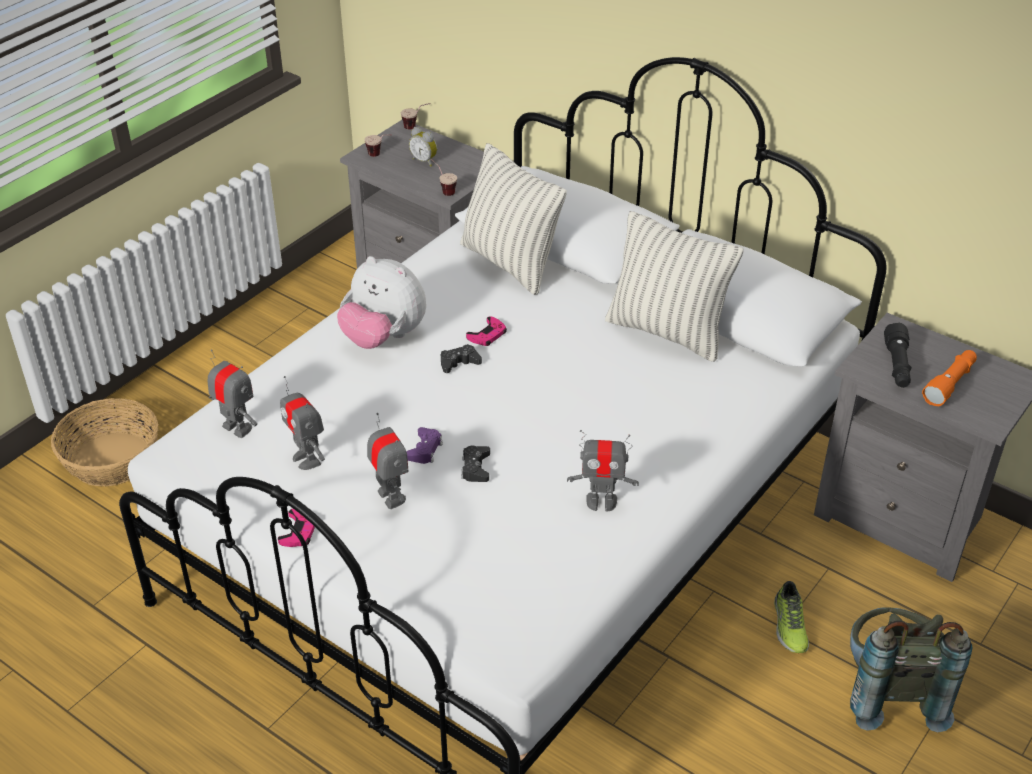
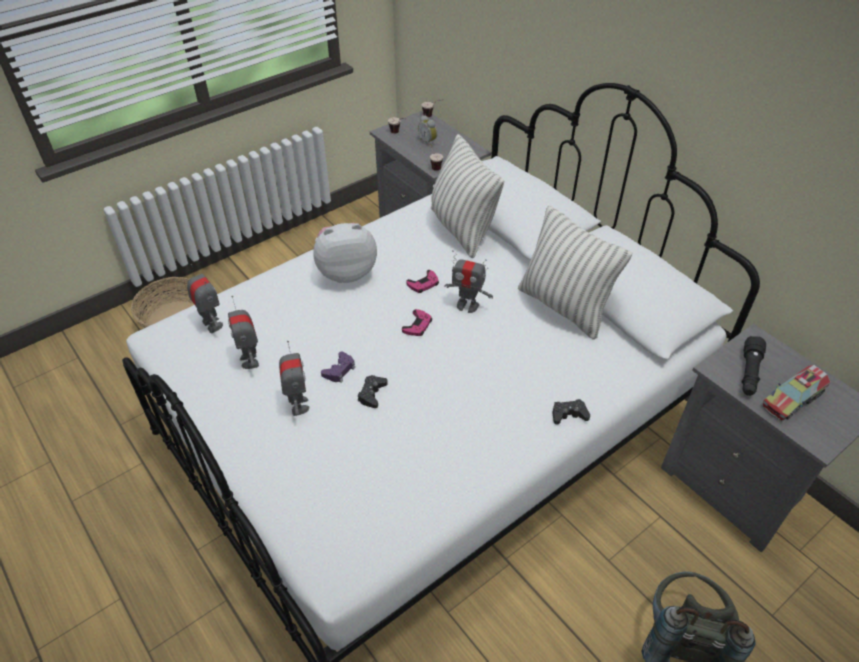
camera: 15 degrees right, 5 degrees up
(299, 531) = (218, 420): pink game controller -> pink game controller (417, 325)
(383, 337) = (346, 272): plush toy -> plush toy turned 120 degrees clockwise
(459, 363) = (393, 303): black game controller -> black game controller (568, 415)
(601, 501) = (460, 445): toy robot -> toy robot (467, 305)
(789, 625) = (614, 559): shoe -> none
(950, 384) = (792, 399): orange flashlight -> toy truck

